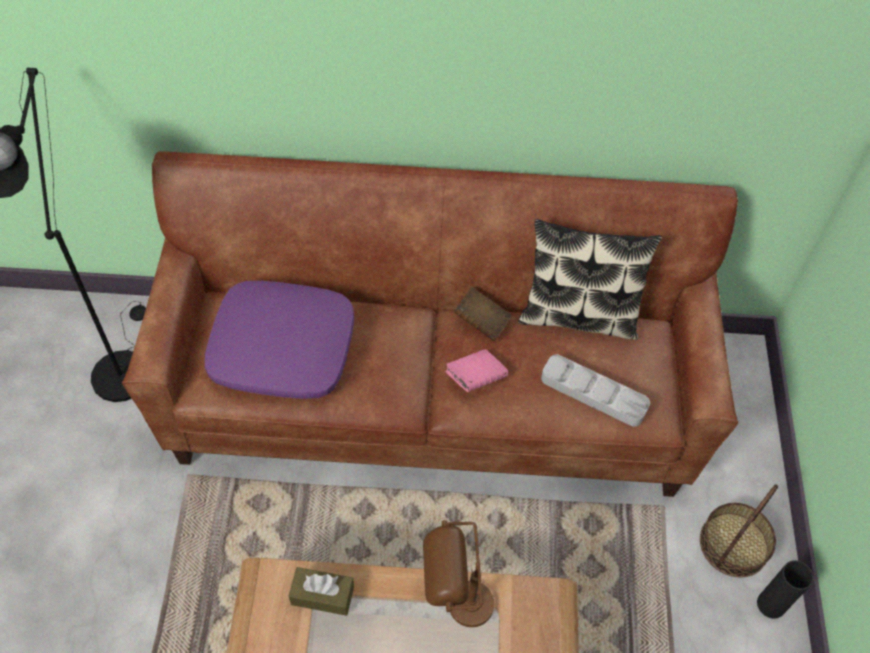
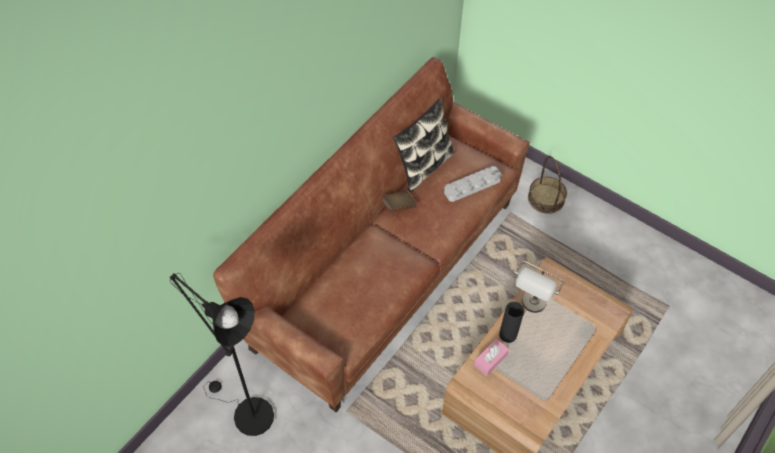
camera: 55 degrees left, 0 degrees up
(283, 348) = (351, 298): purple pillow -> none
(322, 595) = (490, 360): brown tissue box -> pink tissue box
(455, 607) = (531, 309): brown table lamp -> grey table lamp
(475, 378) = (430, 226): pink book -> none
(771, 604) = (581, 204): black vase -> black vase (508, 334)

